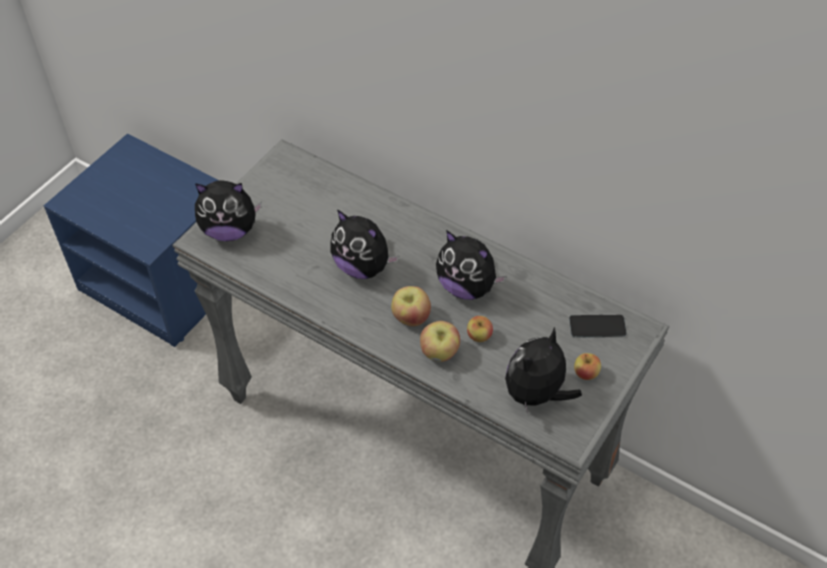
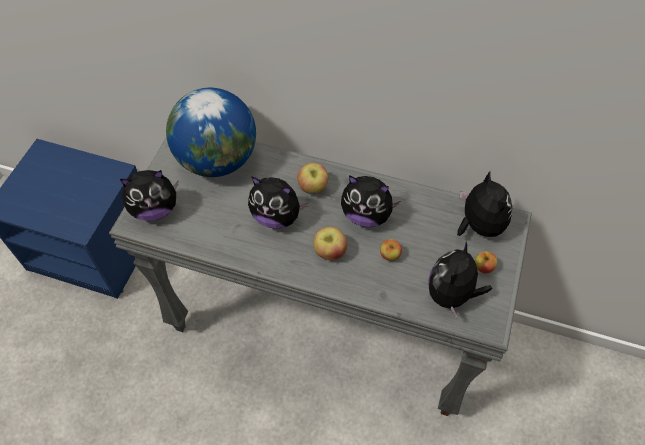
camera: 15 degrees left, 5 degrees up
(315, 191) = (217, 160): none -> globe
(439, 352) = (363, 277): apple -> apple (313, 187)
(597, 326) = (478, 226): phone -> plush toy

